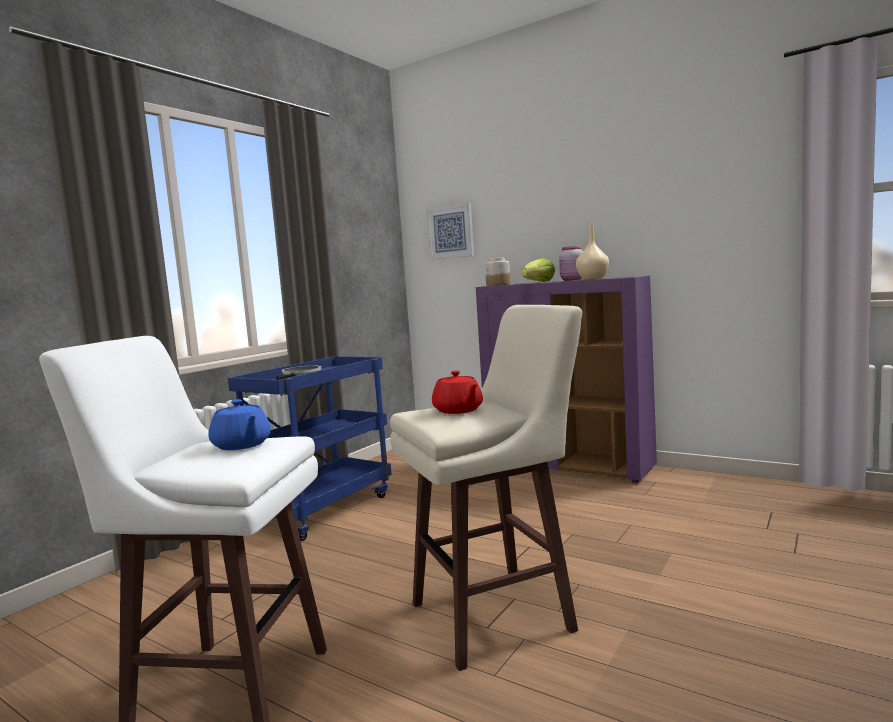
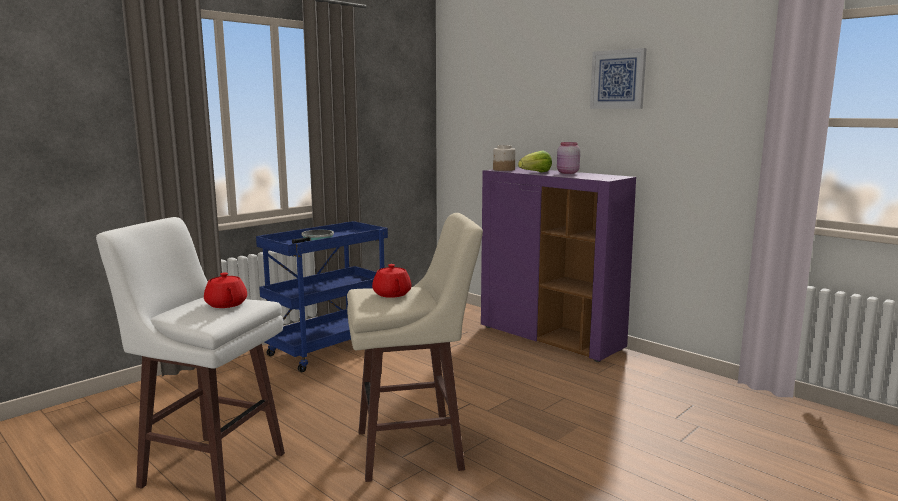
camera: 10 degrees right, 5 degrees up
(241, 445) = (226, 304): blue teapot -> red teapot
(450, 232) = (476, 112): picture -> picture (618, 79)
(593, 279) = (580, 176): beige vase -> none

